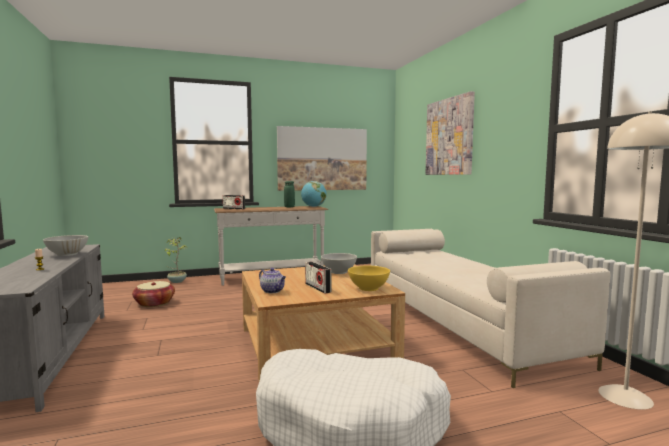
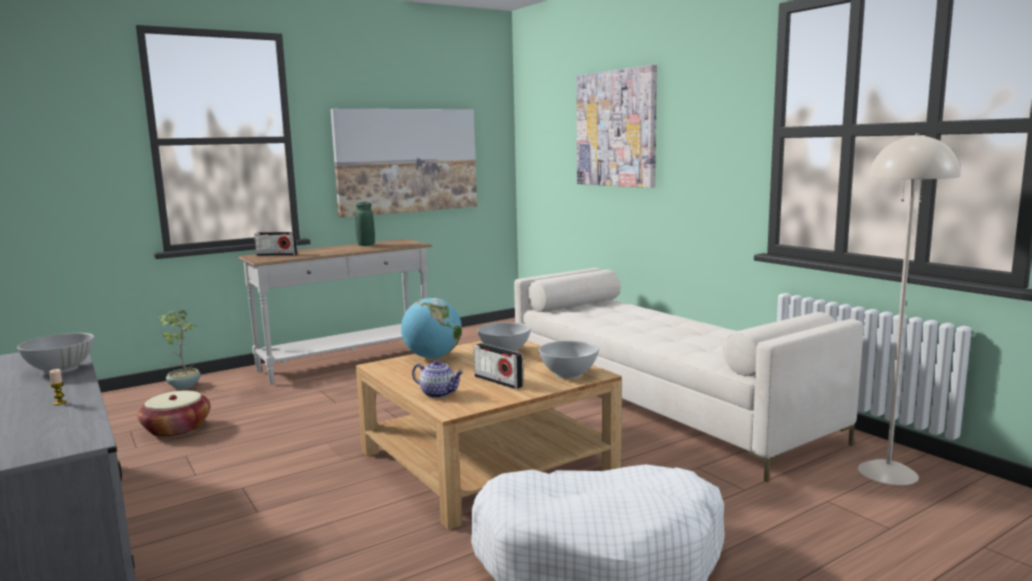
camera: 15 degrees left, 5 degrees up
(313, 207) = (405, 242): globe -> globe (433, 357)
(368, 288) = (568, 374): yellow bowl -> white bowl

